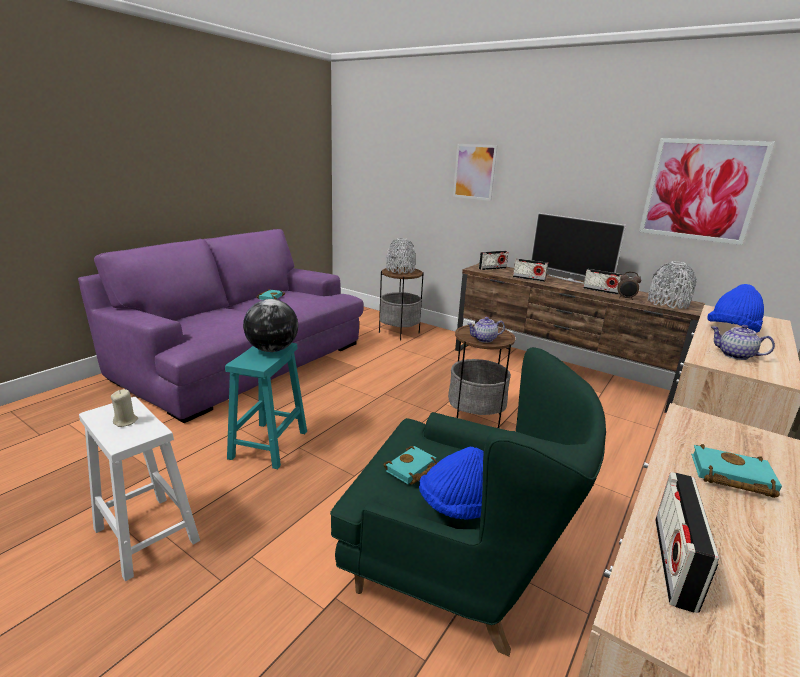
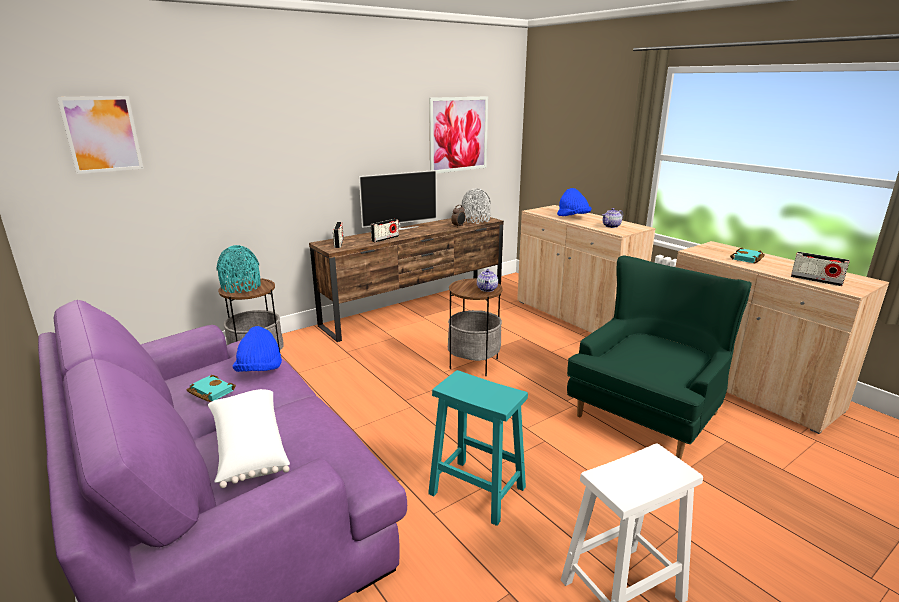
camera: 70 degrees left, 0 degrees up
(126, 421) = (638, 474): beige candle -> none
(211, 316) = (248, 448): none -> white pillow
(272, 349) = (471, 384): globe -> none
(400, 270) = (241, 287): grey vase -> turquoise vase
(411, 470) = (649, 365): turquoise book -> none
(456, 505) = (684, 358): blue hat -> blue hat (260, 371)
(474, 172) = (273, 146): picture -> picture (102, 134)
(600, 290) = (435, 228): radio -> none

